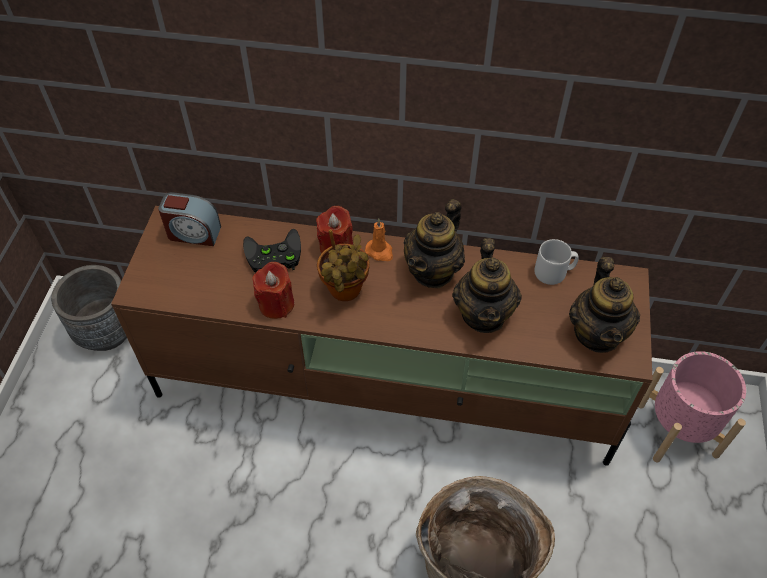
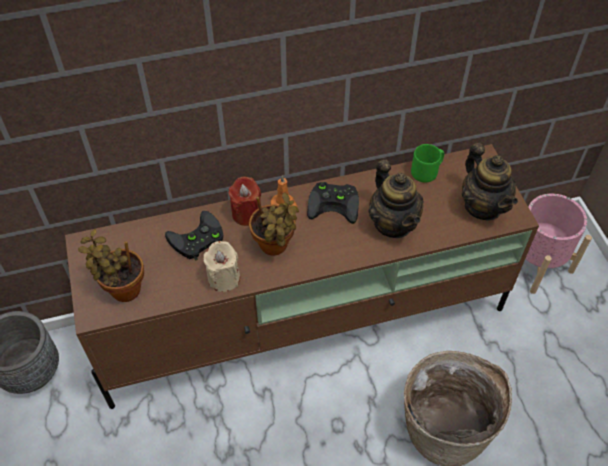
camera: 25 degrees left, 0 degrees up
(176, 277) = (122, 289): none -> potted plant
(193, 233) = (115, 246): alarm clock -> none
(276, 304) = (224, 278): red candle -> beige candle
(433, 271) = (335, 204): teapot -> black game controller
(554, 272) = (427, 171): grey mug -> green mug

